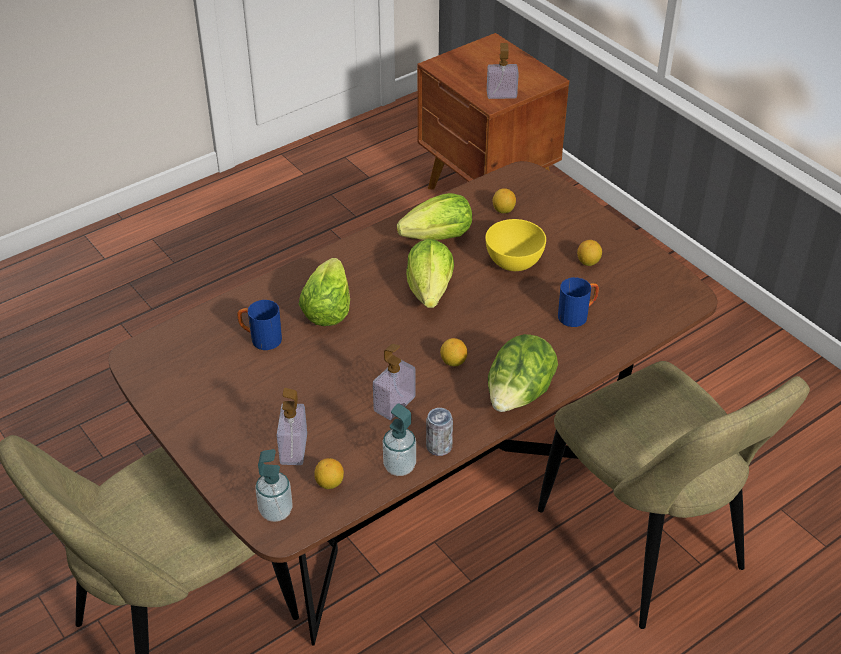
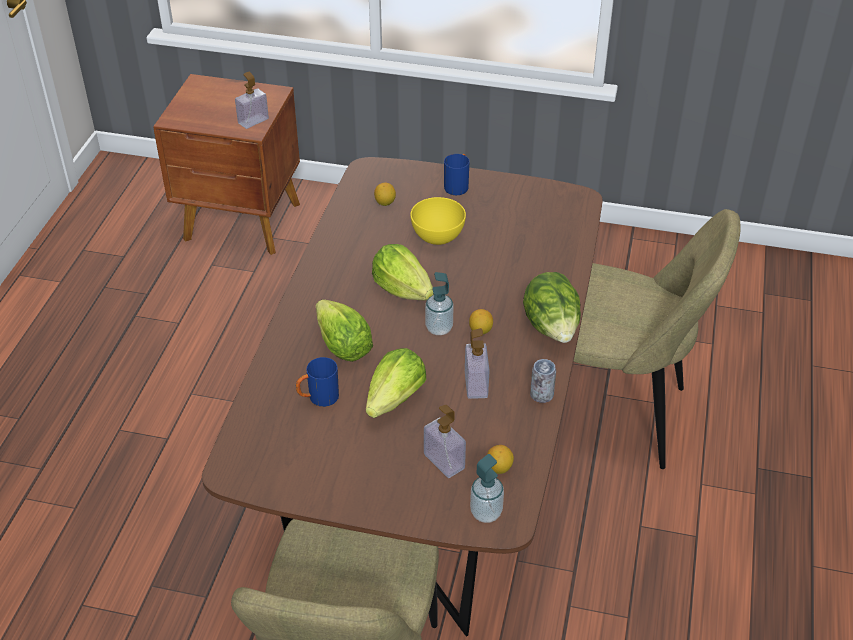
camera: 40 degrees left, 0 degrees up
(399, 466) = (532, 425): soap dispenser -> soap dispenser (439, 328)
(438, 237) = (361, 247): lettuce -> lettuce (395, 399)
(577, 315) = (524, 251): blue mug -> blue mug (458, 185)
(588, 262) = (488, 210): lemon -> none

